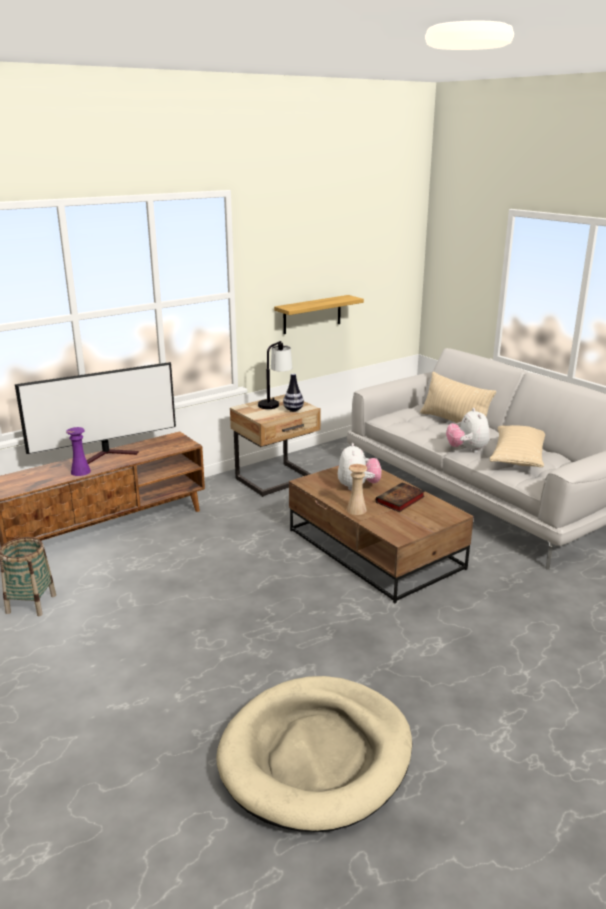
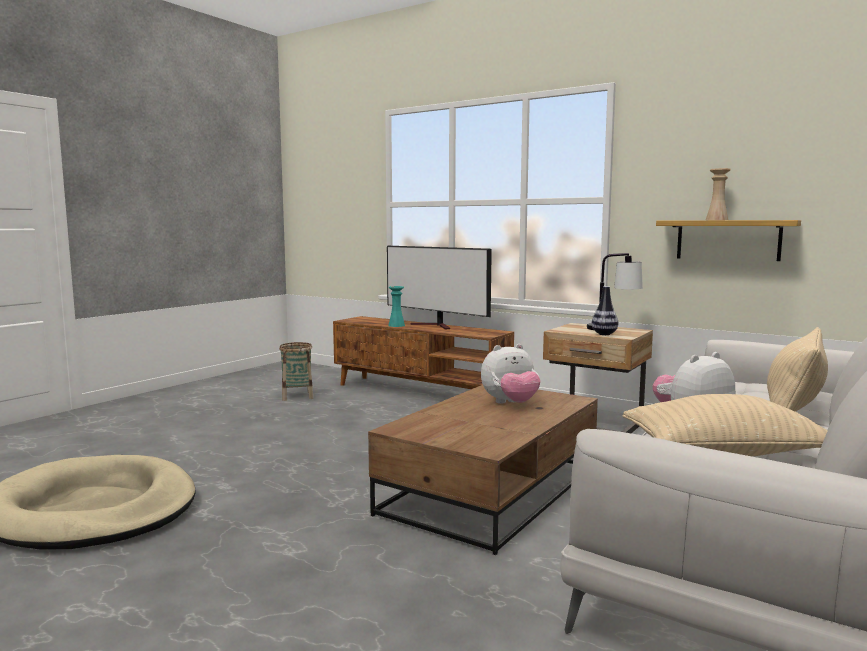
camera: 70 degrees right, 15 degrees down
(80, 471) = (396, 325): purple vase -> turquoise vase
(356, 510) = (447, 408): beige vase -> beige vase (716, 220)
(400, 500) = (496, 422): book -> none

